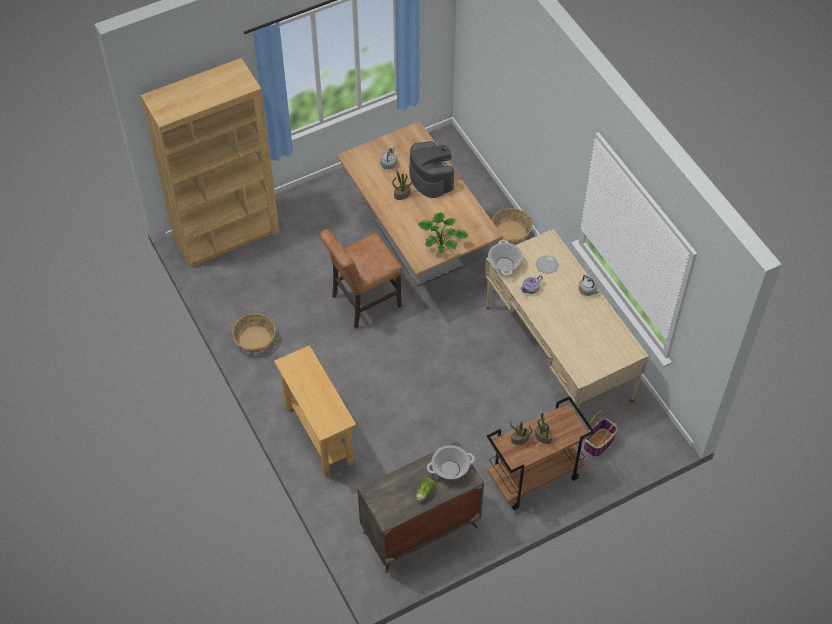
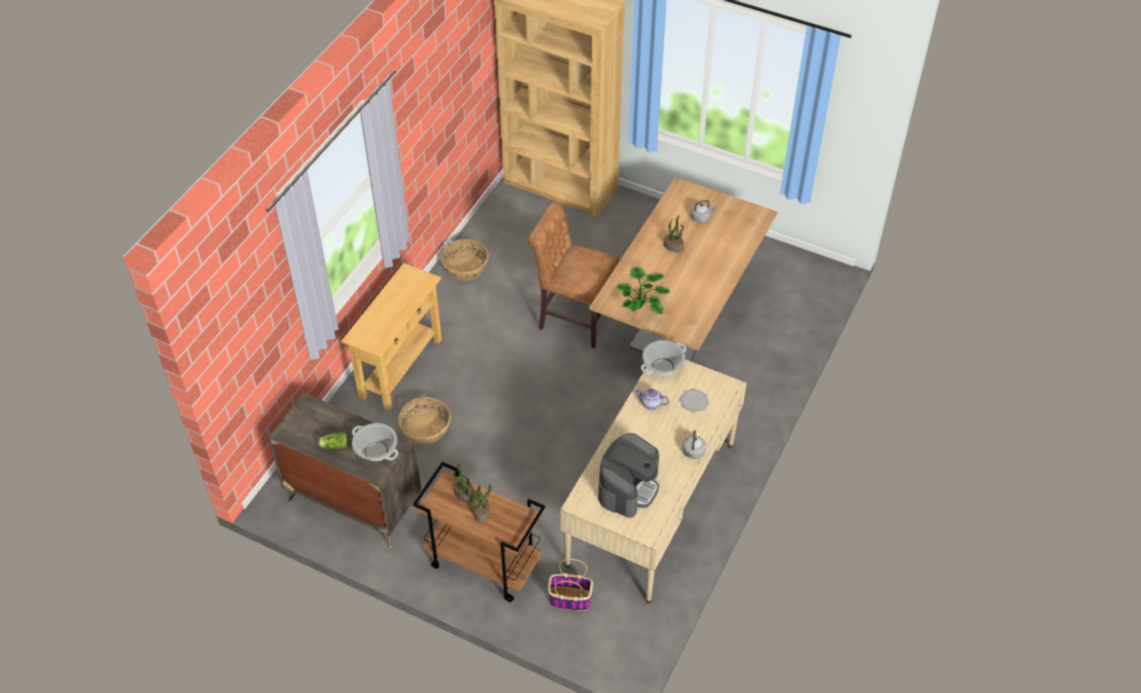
camera: 55 degrees right, 5 degrees down
(431, 178) = (715, 256): coffee machine -> coffee machine (628, 487)
(511, 233) = (764, 385): basket -> basket (426, 429)

